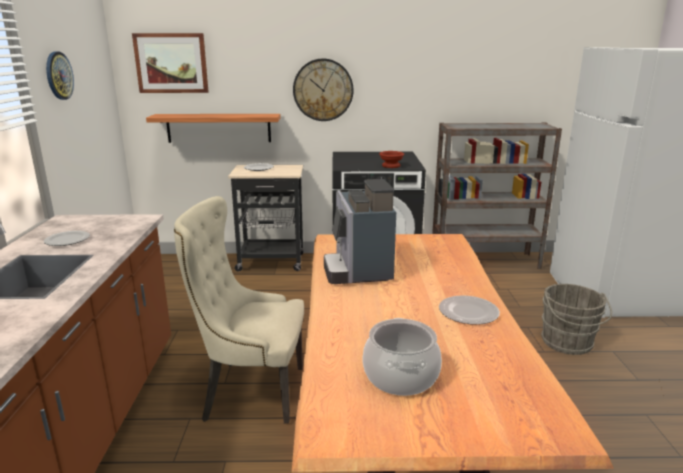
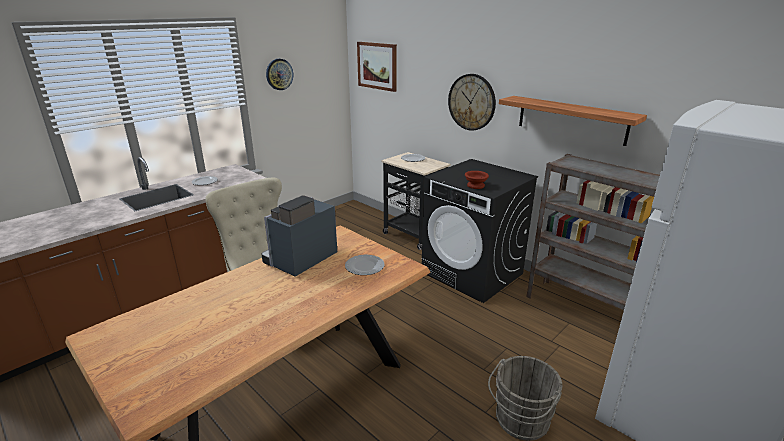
camera: 45 degrees right, 5 degrees up
(218, 128) = (400, 120): shelf -> shelf (571, 119)
(401, 376) = (167, 332): cooking pot -> none
(469, 312) = (280, 322): plate -> plate (365, 266)

